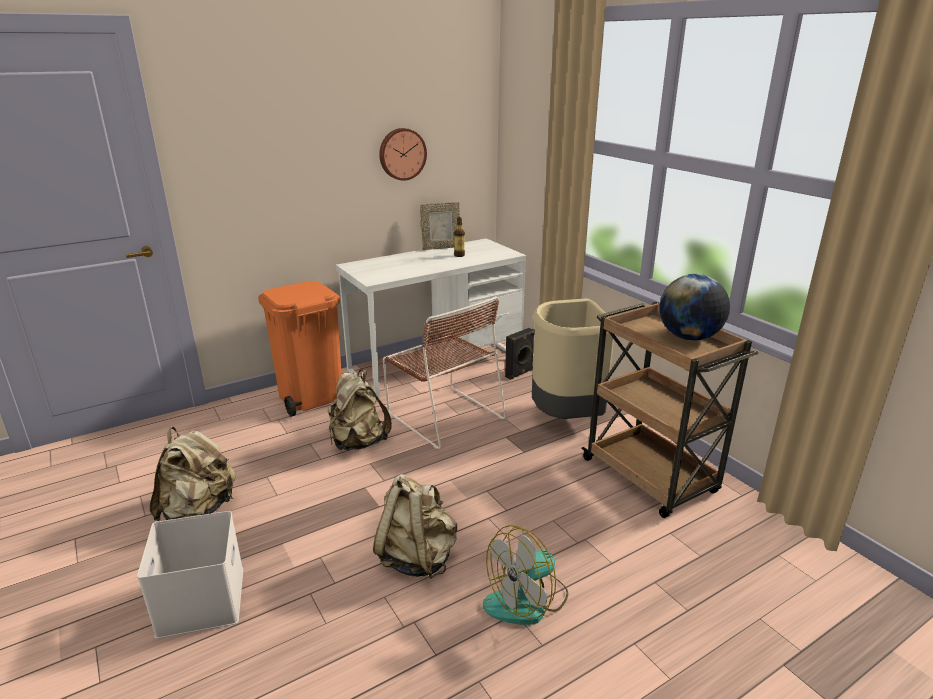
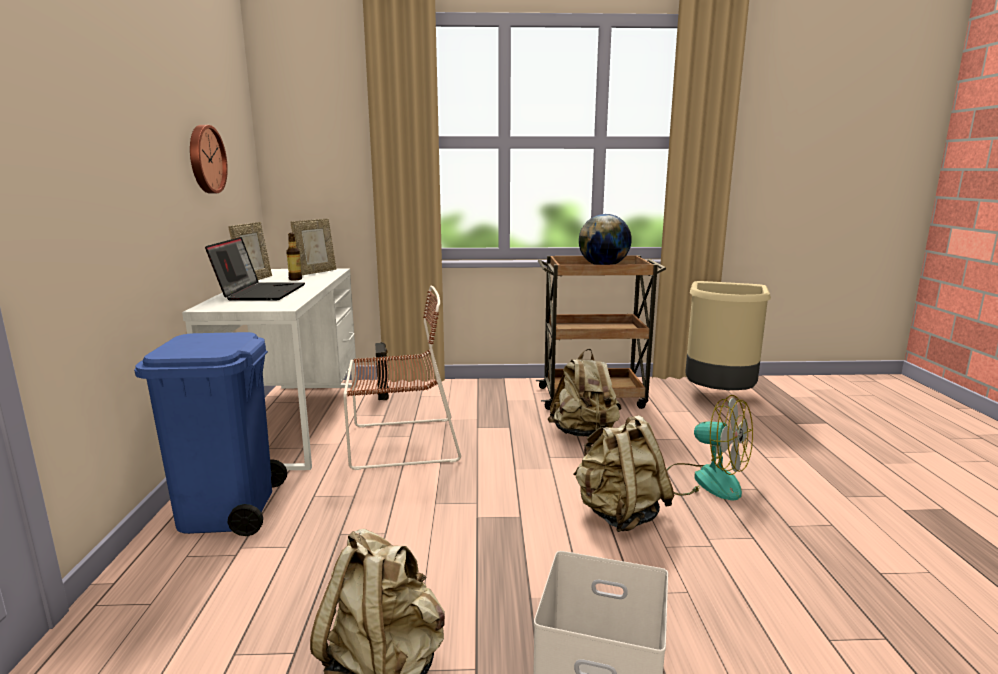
camera: 60 degrees left, 10 degrees down
(310, 397) = (228, 510): orange trash can -> blue trash can
(358, 442) = (384, 501): beige backpack -> beige backpack (584, 434)
(405, 262) = (260, 292): none -> laptop
(493, 252) = (316, 272): none -> picture frame
(527, 600) = (705, 480): fan -> fan turned 45 degrees counterclockwise
(565, 418) = (481, 398): beige trash can -> beige trash can (718, 396)

